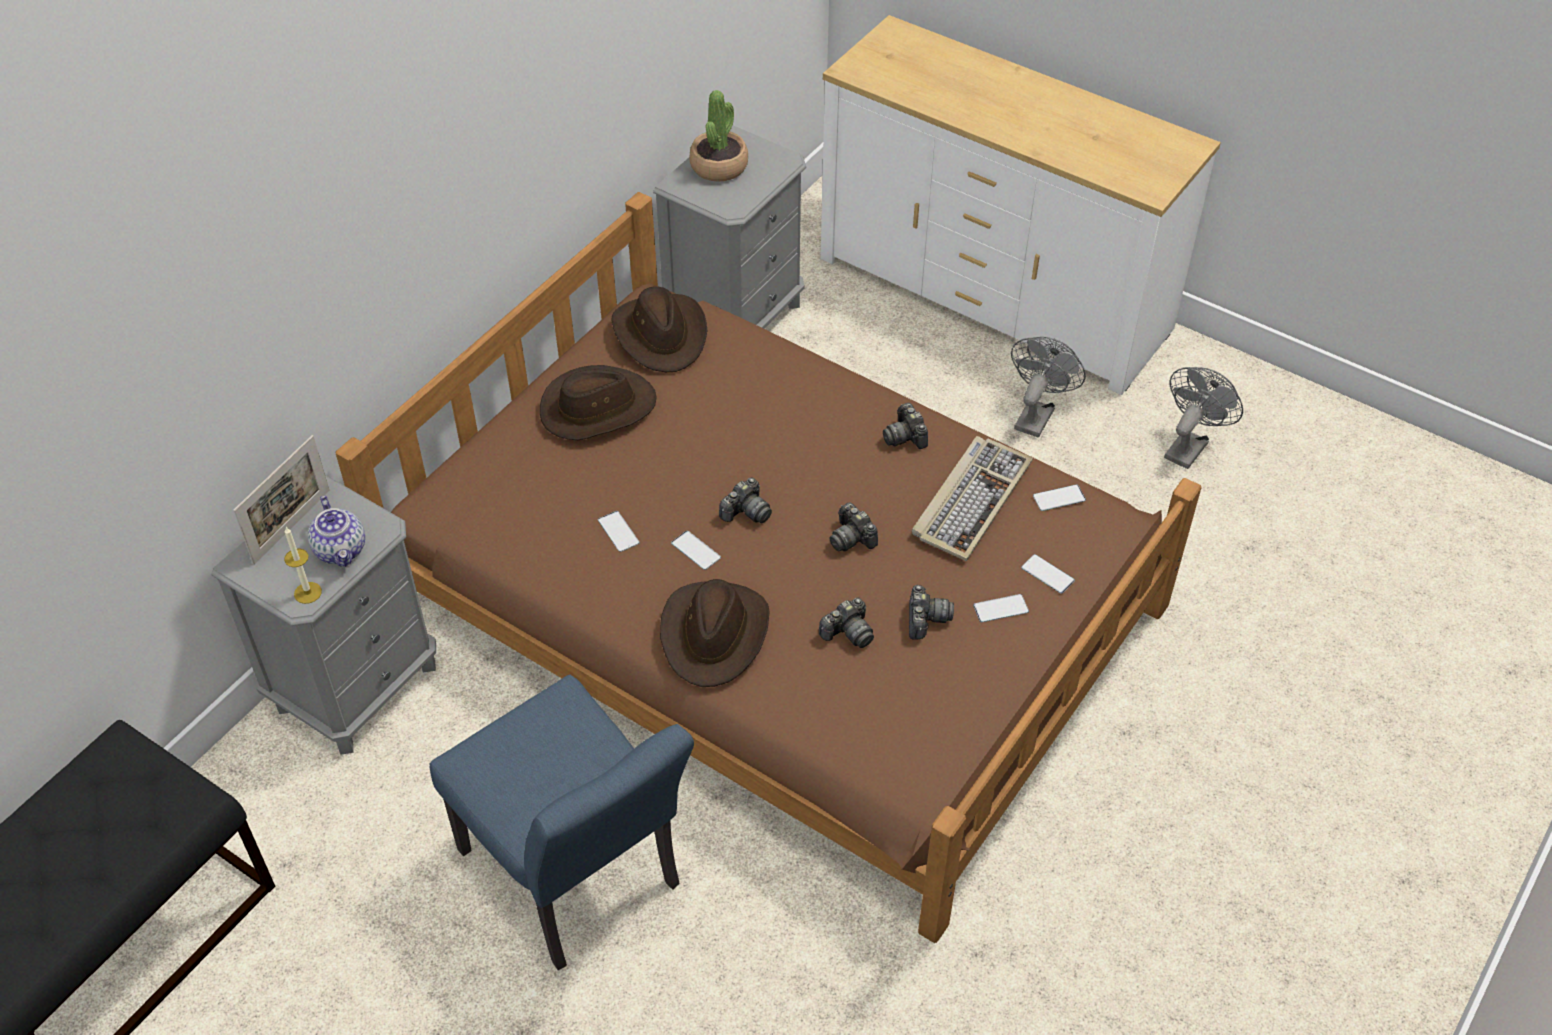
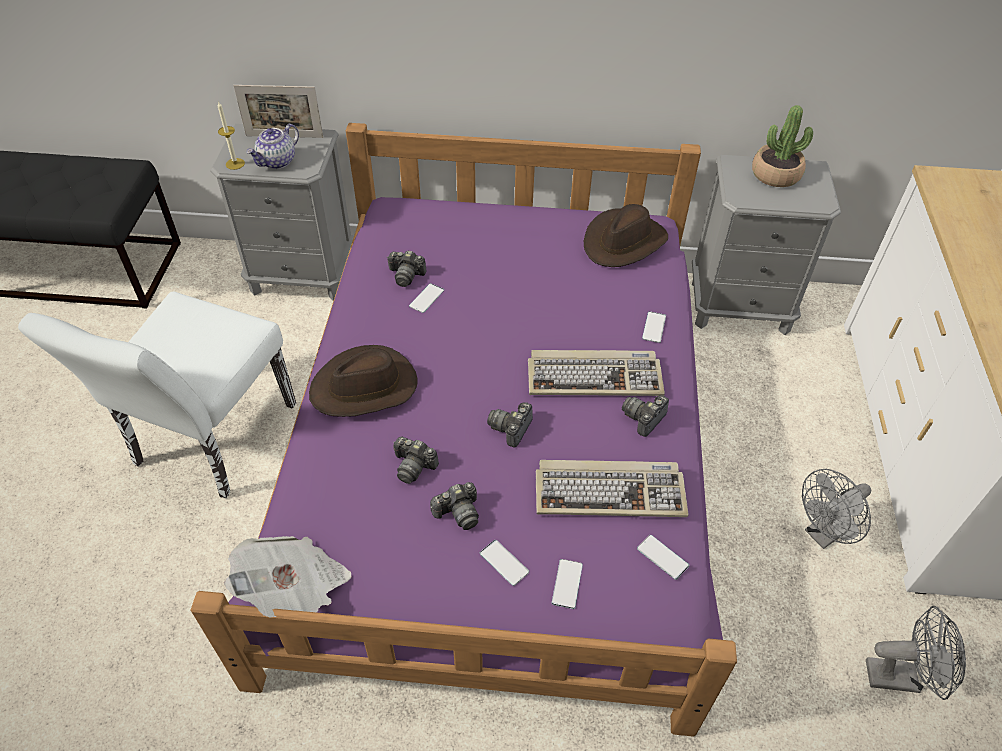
camera: 60 degrees right, 0 degrees up
(579, 879) = (208, 443): blue chair -> white chair
(597, 408) = (529, 241): brown hat -> none
(696, 550) = (436, 344): phone -> phone (654, 327)
(746, 512) = (492, 356): camera -> camera (406, 275)
(776, 604) = (497, 446): brown bed -> purple bed
(830, 446) = (595, 376): none -> keyboard
(935, 778) = (295, 588): none -> newspaper
(1036, 414) = (823, 534): grey fan -> grey fan turned 150 degrees clockwise

